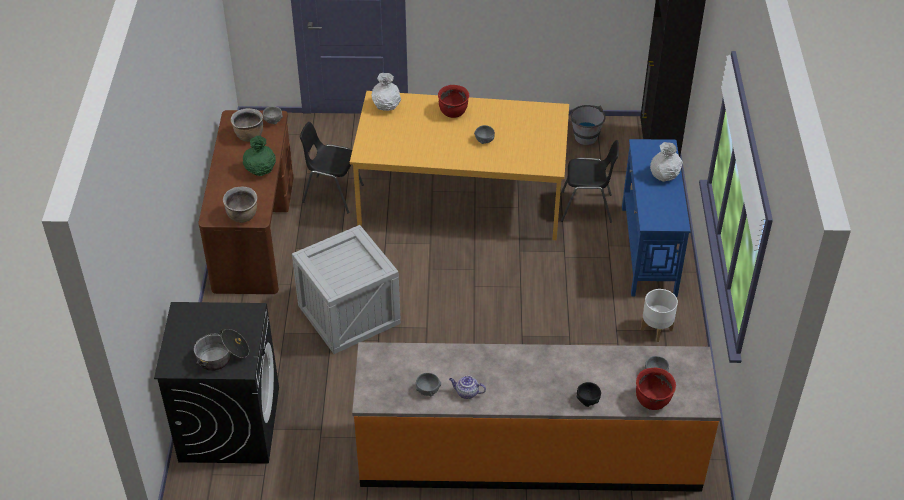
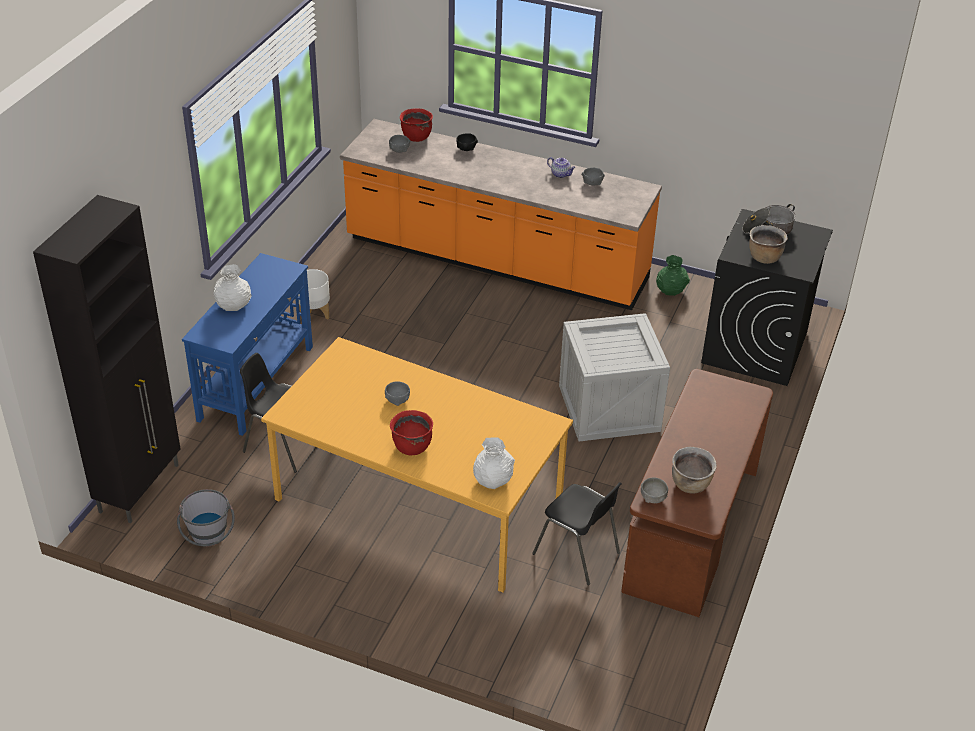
camera: 160 degrees left, 5 degrees down
(243, 216) = (720, 386): brown cooking pot -> brown cooking pot (764, 257)
(261, 171) = (686, 433): green vase -> green vase (671, 290)

